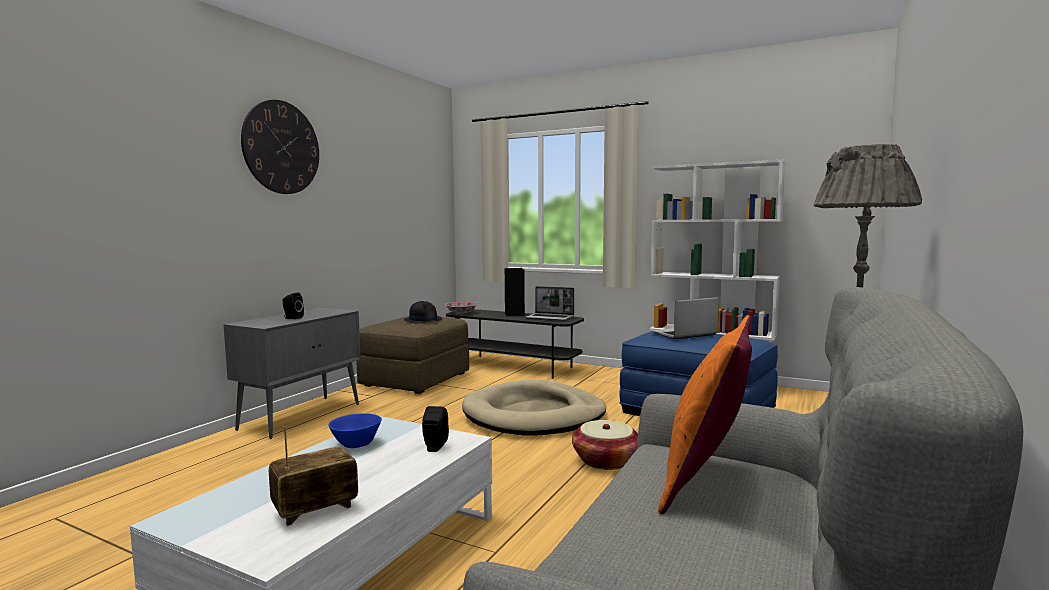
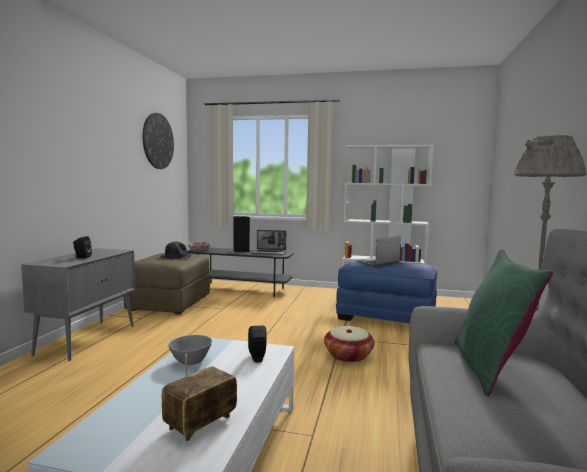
camera: 15 degrees left, 0 degrees up
(281, 147) = (66, 114): wall clock -> wall clock (158, 141)
(356, 443) = (190, 360): blue bowl -> grey bowl
(534, 415) = (277, 325): beige dog bed -> none
(706, 482) = (490, 368): orange pillow -> green pillow

